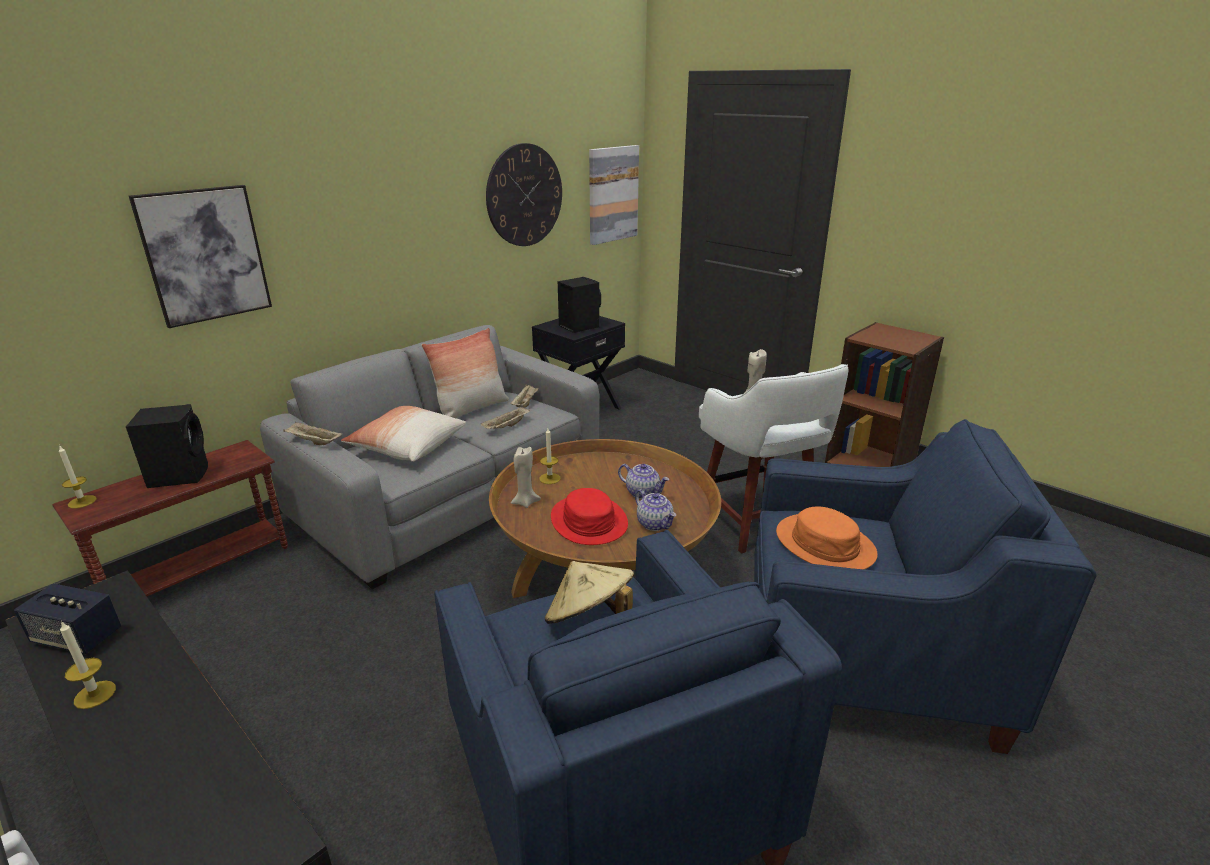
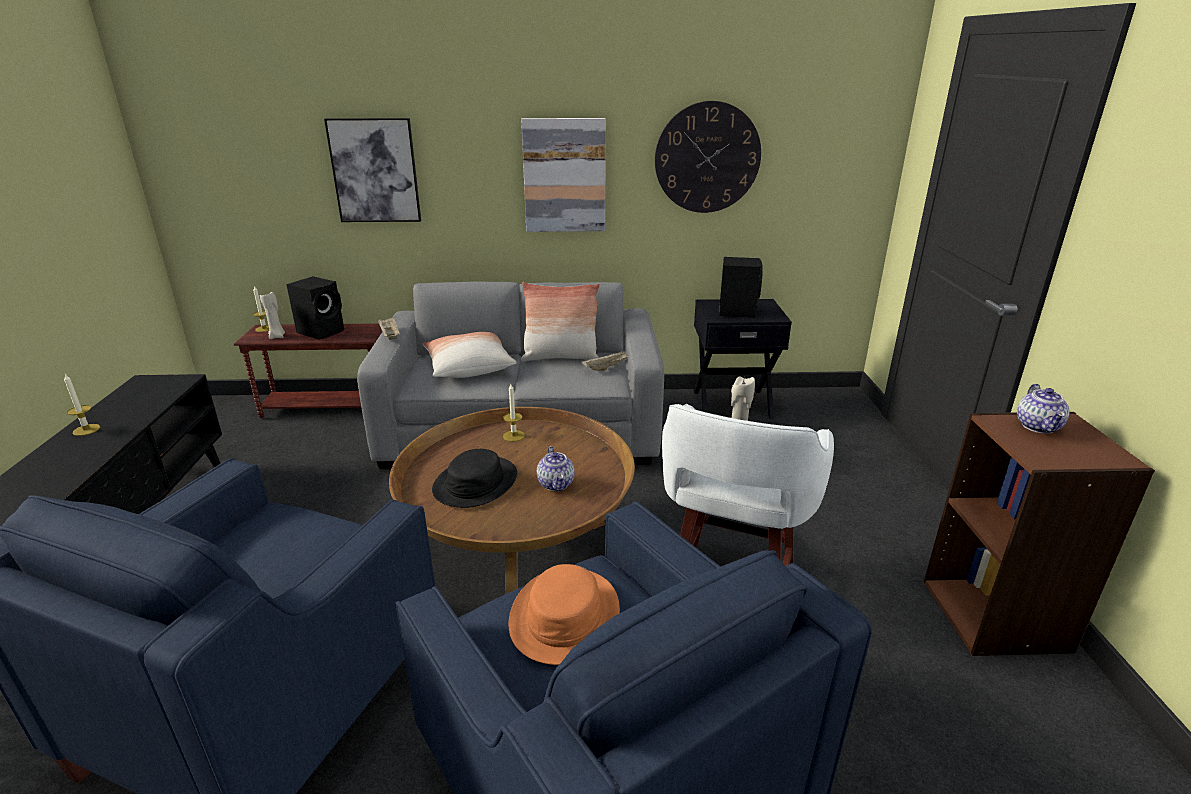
camera: 45 degrees right, 0 degrees up
(77, 637) = (132, 398): speaker -> none
(506, 427) = (555, 380): beige tray -> none
(525, 502) = (464, 445): beige candle -> beige candle (277, 336)
(588, 521) = (475, 483): red hat -> black hat
(590, 620) = (295, 544): beige hat -> none
(612, 194) = (845, 171): picture -> picture (564, 176)
(655, 524) = (515, 514): teapot -> teapot (1038, 427)

